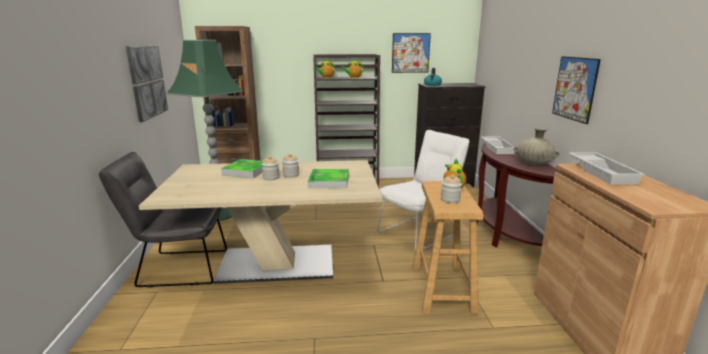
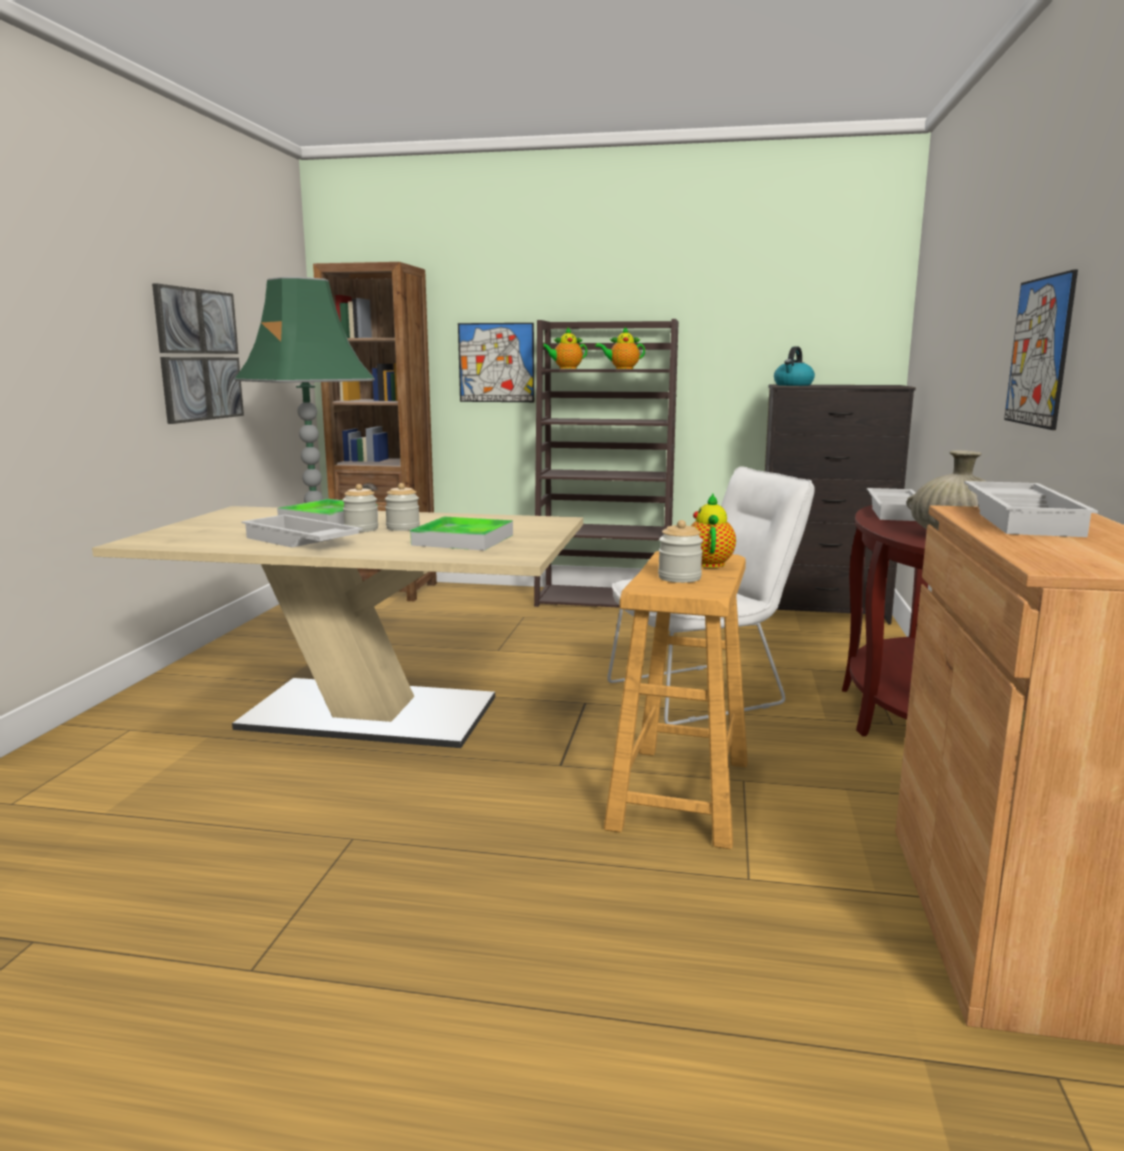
camera: 15 degrees right, 5 degrees down
(177, 268) = (190, 699): grey chair -> none
(249, 190) = (299, 541): none -> white tray
(410, 53) = (754, 319): picture -> picture (496, 362)

